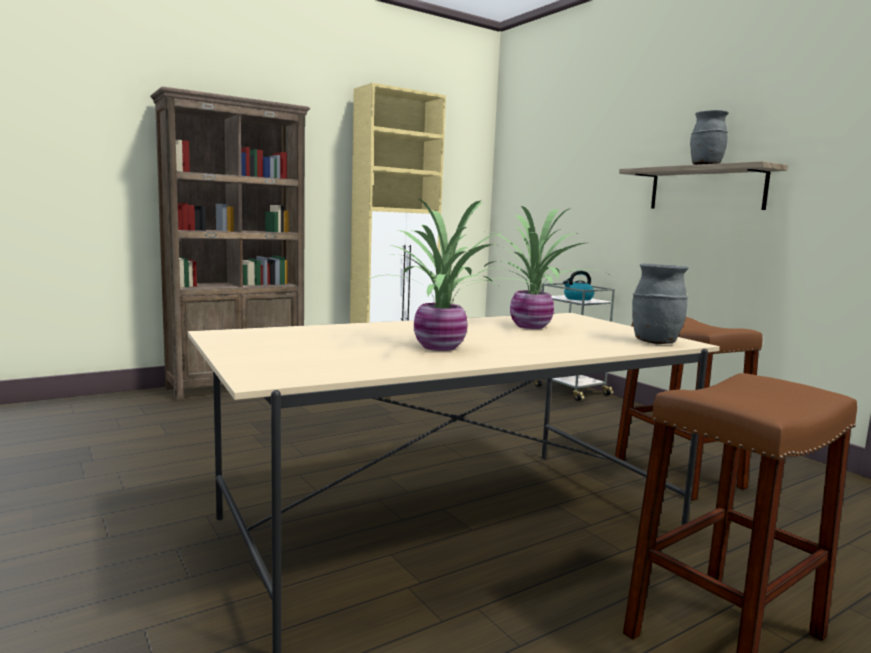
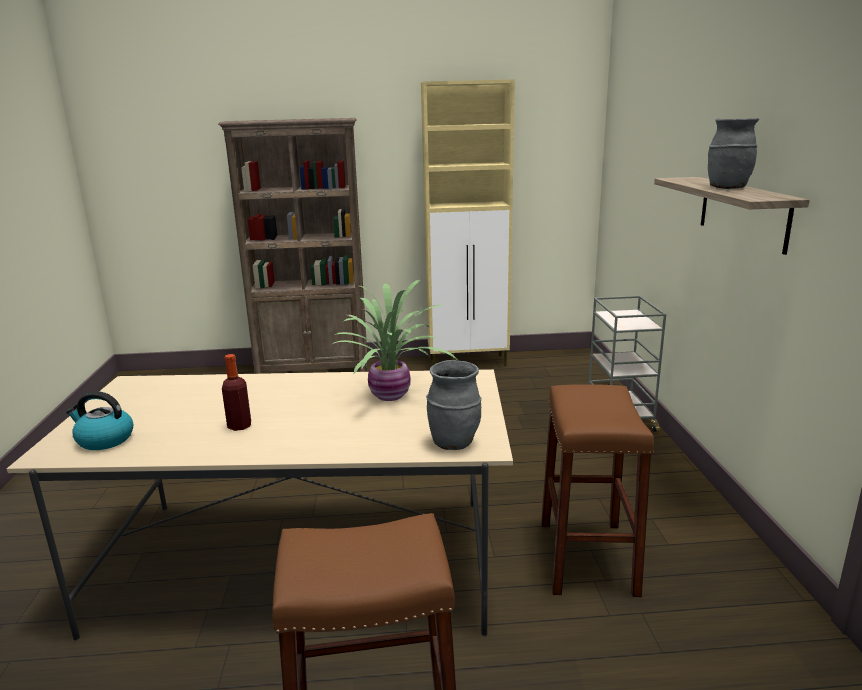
camera: 30 degrees right, 10 degrees up
(442, 348) = (239, 426): potted plant -> bottle
(578, 299) = (627, 320): kettle -> kettle (104, 440)

